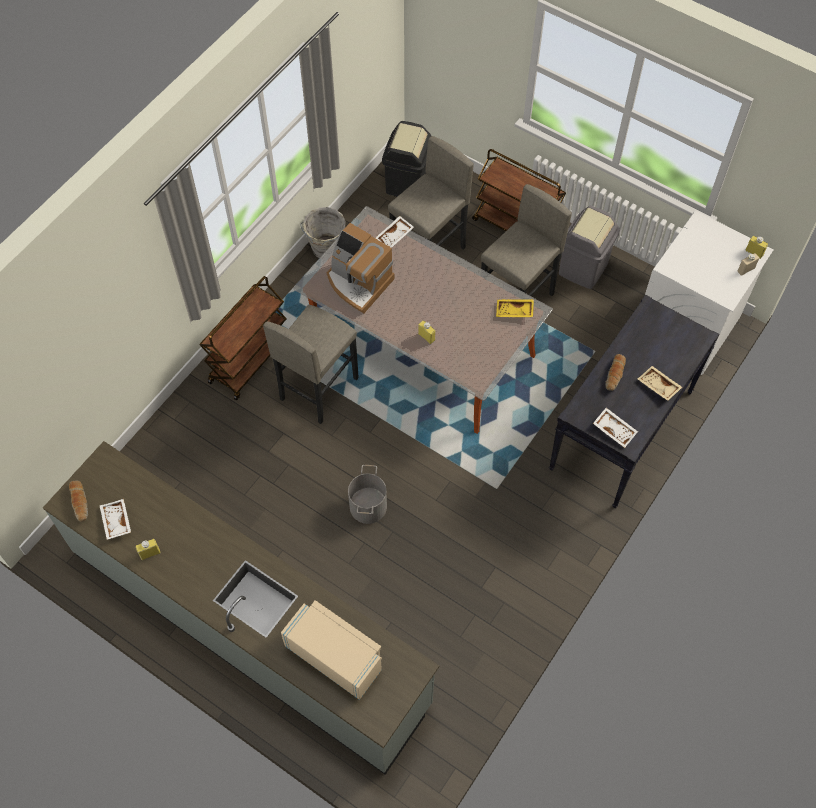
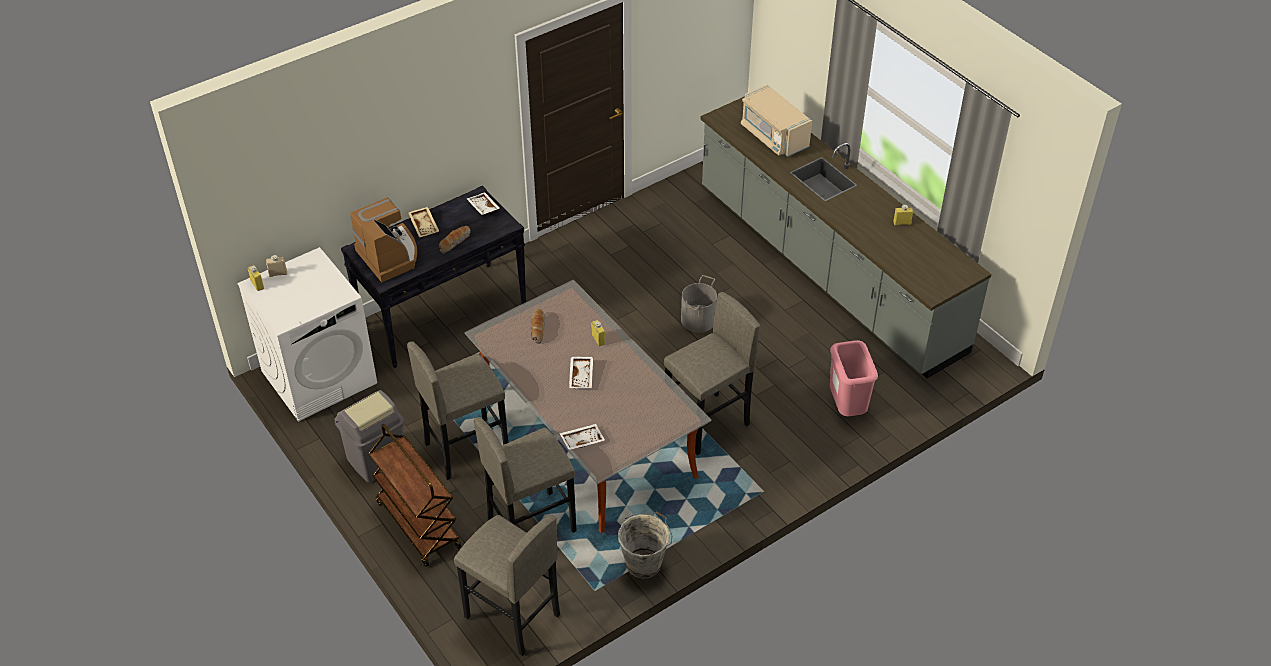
camera: 160 degrees left, 15 degrees down
(80, 502) = (957, 268): bread -> bread (537, 329)
(115, 521) = (928, 249): white tray -> white tray (582, 376)
(192, 445) = (847, 408): none -> pink trash can
(249, 360) = (769, 469): brown cart -> none
(358, 282) = (641, 405): coffee machine -> coffee machine (390, 255)
(407, 183) = (512, 616): black trash can -> grey stool
(514, 312) = (502, 338): yellow tray -> none

